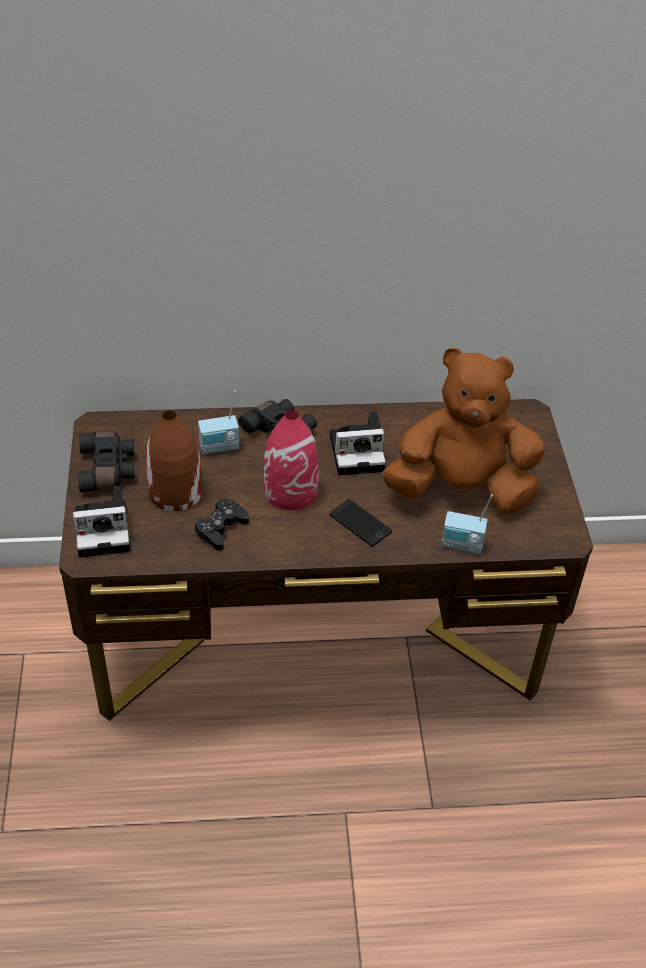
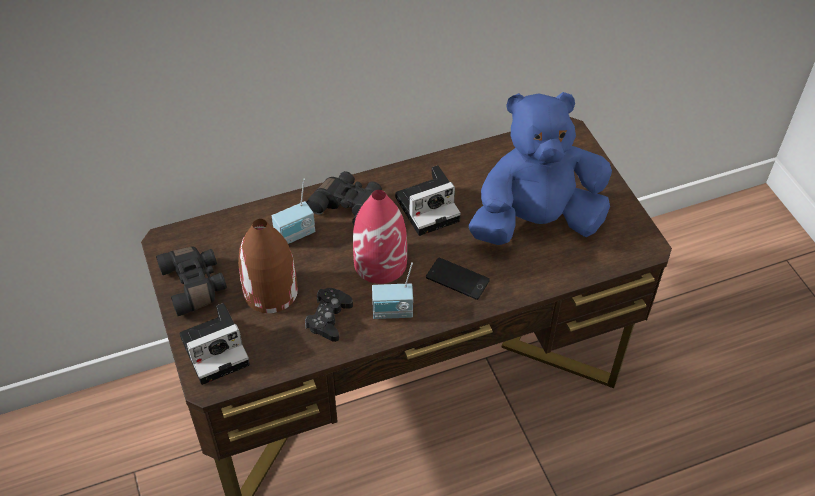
camera: 15 degrees left, 5 degrees up
(461, 489) = (535, 222): brown plush toy -> blue plush toy
(462, 545) = (557, 277): radio -> radio (392, 313)

